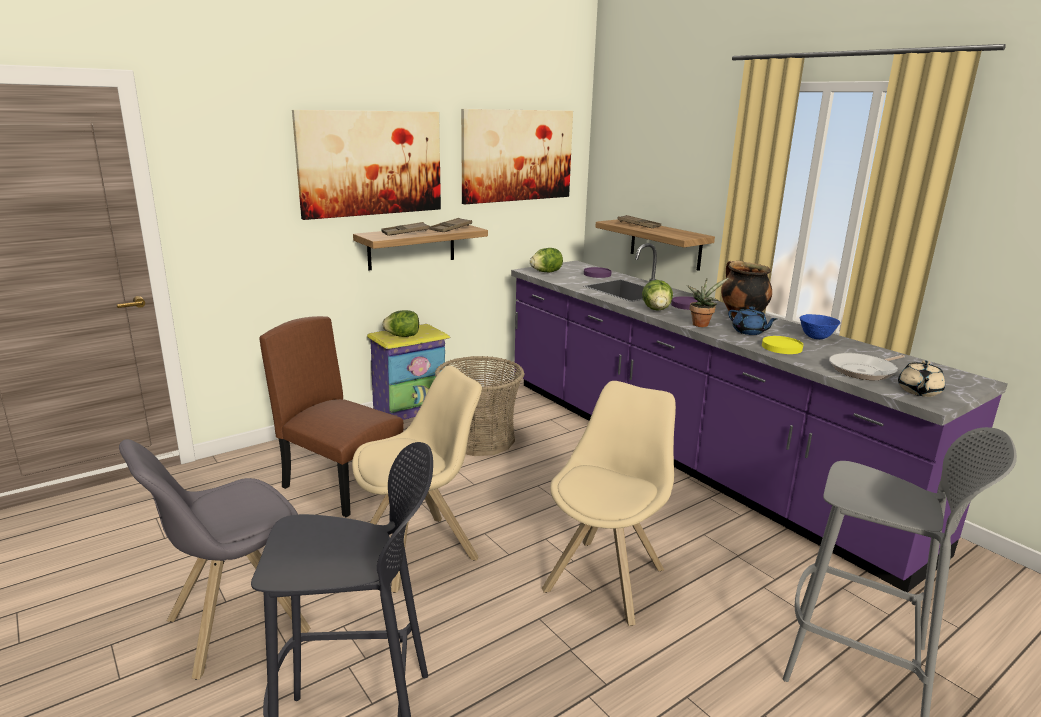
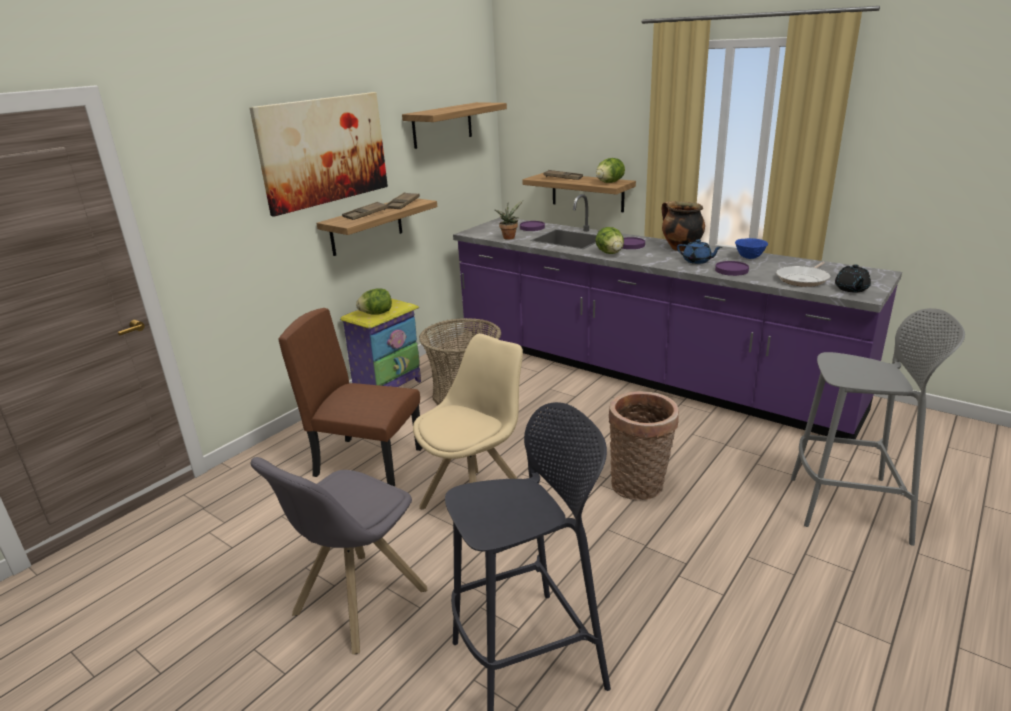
camera: 15 degrees left, 5 degrees up
(517, 155) = (442, 125): picture -> shelf
(546, 272) = (486, 232): lettuce -> lettuce (609, 182)
(606, 579) = (640, 486): beige chair -> basket
(701, 324) = (655, 260): potted plant -> potted plant (509, 237)
(782, 347) = (731, 270): yellow plate -> purple plate
(918, 391) = (851, 289): beige teapot -> black teapot

